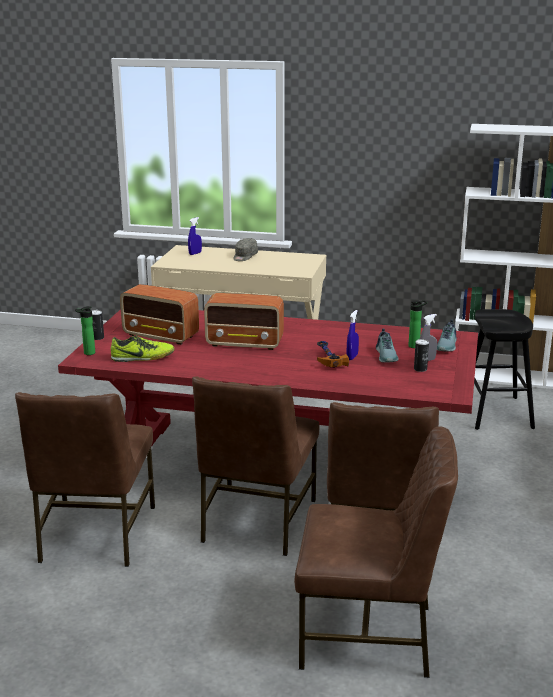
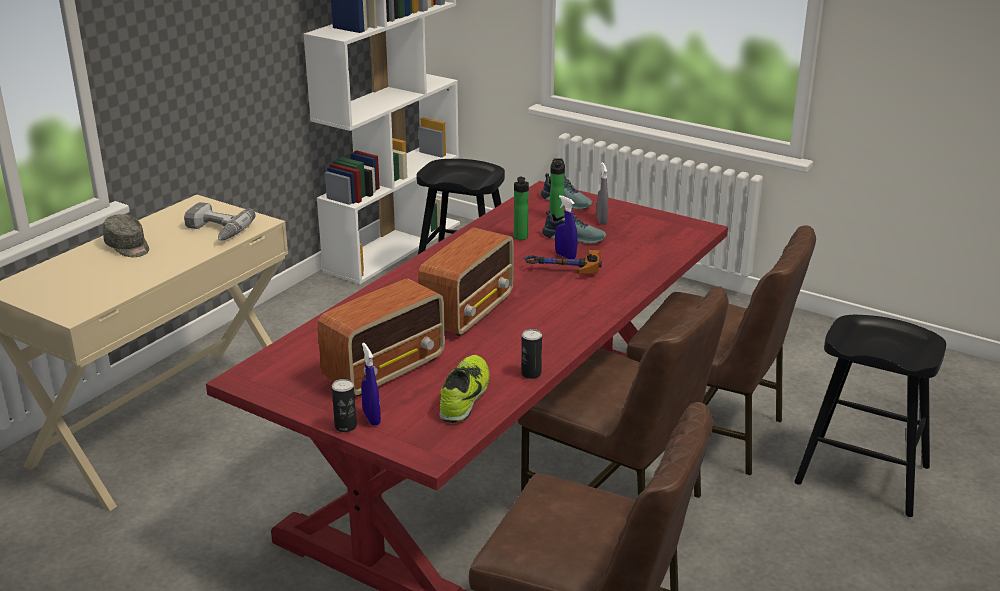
camera: 70 degrees left, 5 degrees up
(87, 353) = (408, 443): bottle -> bottle (521, 238)
(195, 253) = (54, 281): blue spray bottle -> blue spray bottle (371, 418)
(281, 267) = (215, 231): none -> power drill
(369, 635) = (862, 475): brown chair -> black stool
(420, 369) = (624, 229): can -> can (531, 374)

